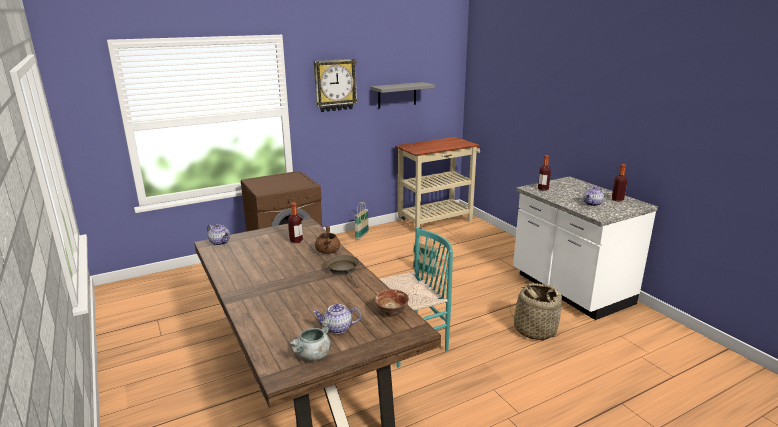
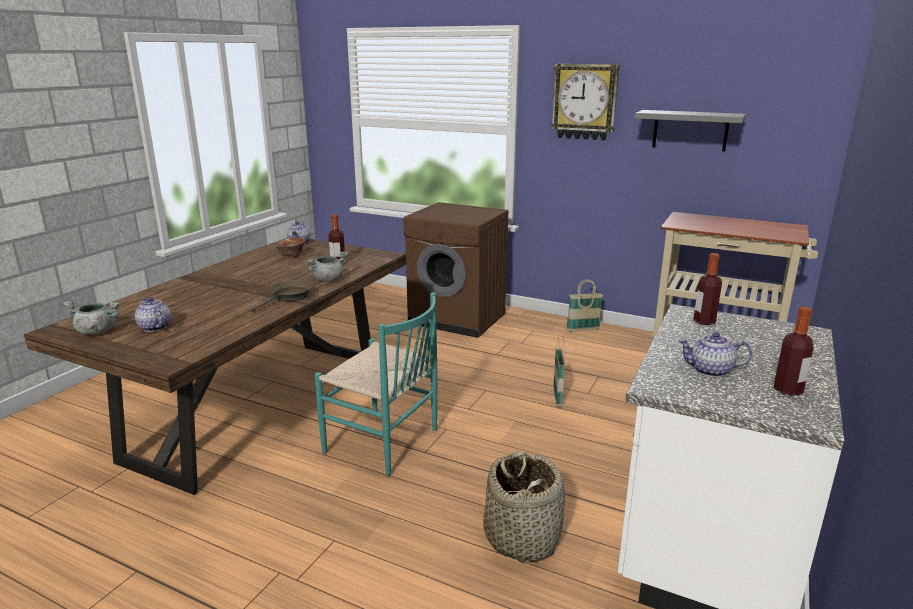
camera: 55 degrees right, 0 degrees up
(327, 251) = (328, 279): brown cooking pot -> grey cooking pot
(392, 312) = (205, 341): bowl -> bowl (291, 256)

